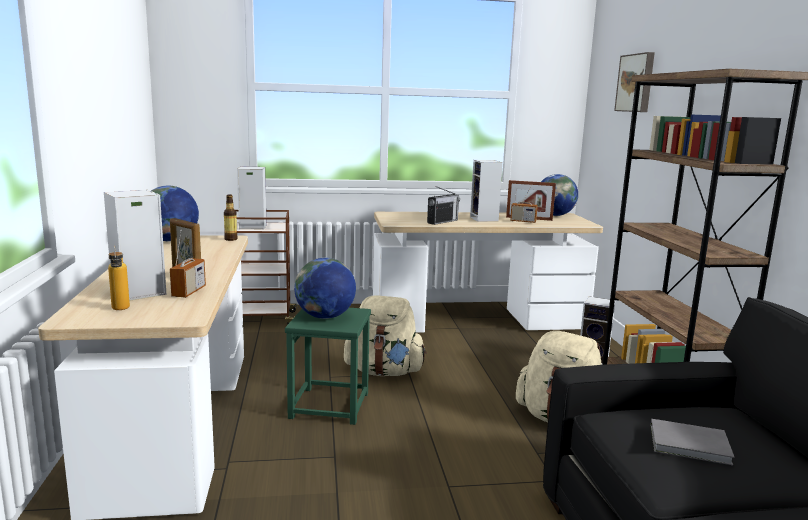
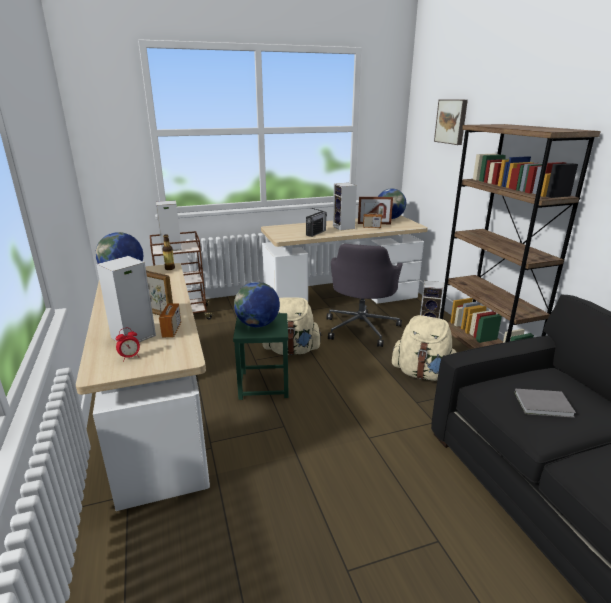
camera: 10 degrees left, 10 degrees up
(120, 310) = (130, 357): bottle -> alarm clock
(493, 356) = (361, 328): none -> grey office chair

